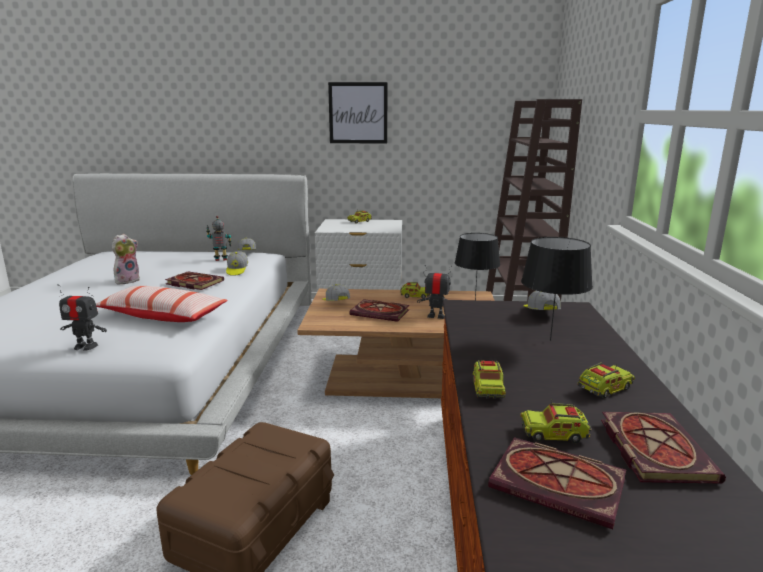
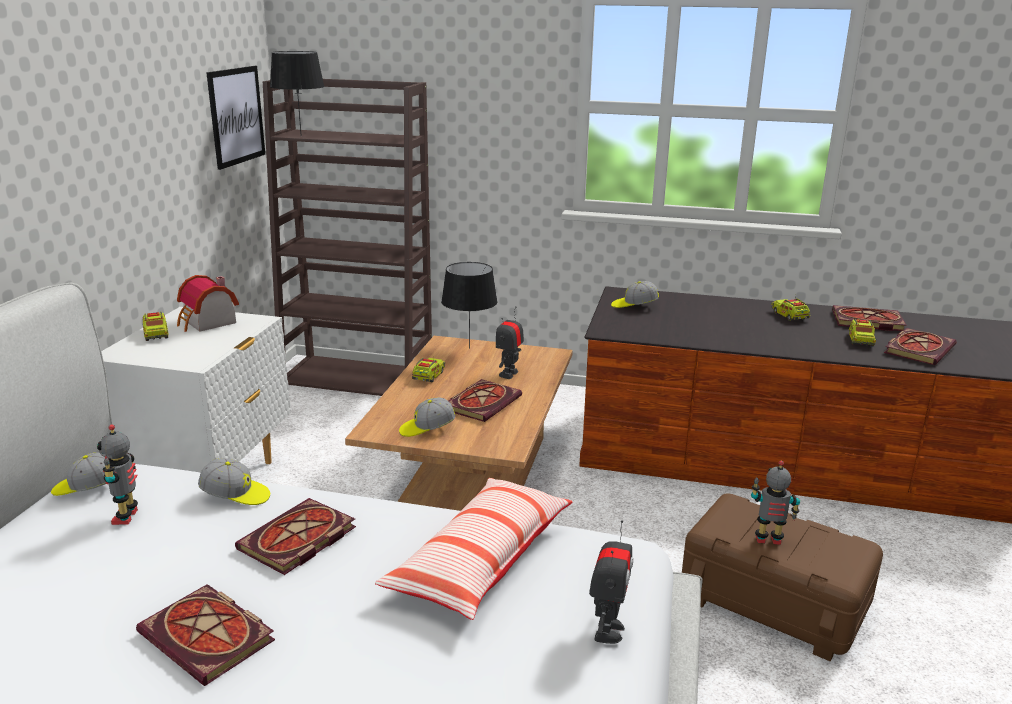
camera: 80 degrees left, 5 degrees up
(127, 280) = (210, 637): plush toy -> book
(243, 456) = (768, 540): none -> toy robot
(358, 113) = (87, 132): picture -> picture (236, 116)
(381, 225) = (207, 323): none -> toy house
(487, 389) = (801, 347): toy truck -> none
(550, 340) = (701, 314): black table lamp -> black table lamp (300, 136)

